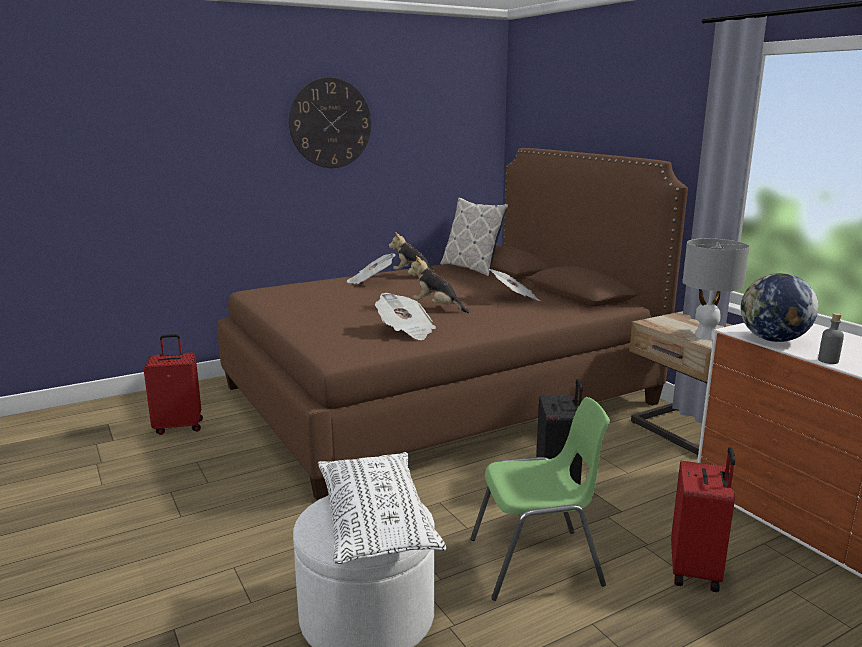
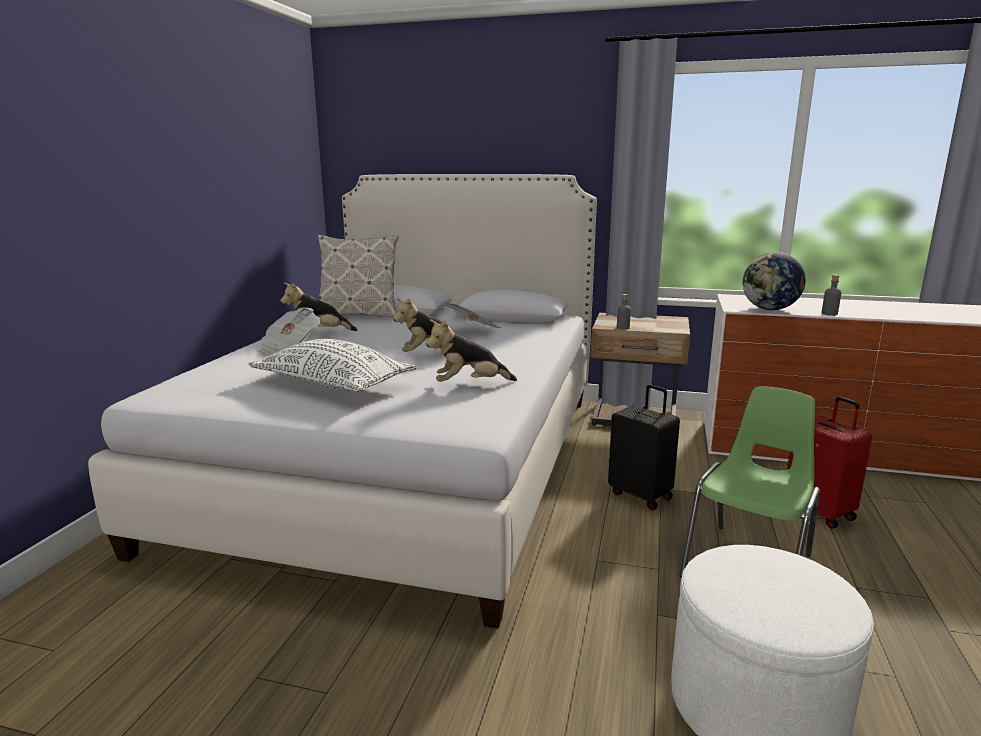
camera: 45 degrees left, 0 degrees up
(179, 426) = (132, 648): red suitcase -> none
(330, 123) = (165, 139): wall clock -> none
(376, 522) = (788, 583): white pillow -> white pillow (333, 385)
(406, 332) = (469, 385): newspaper -> plush toy
(438, 394) = (405, 462): brown bed -> white bed
(662, 328) = (623, 327): none -> grey bottle
(706, 336) = (660, 326): grey table lamp -> none

